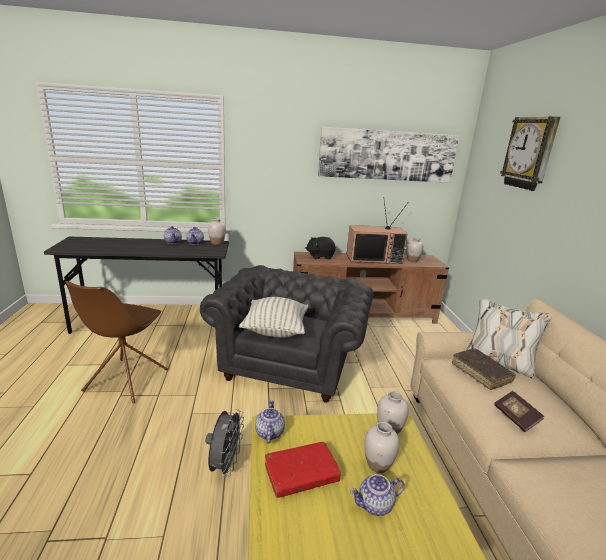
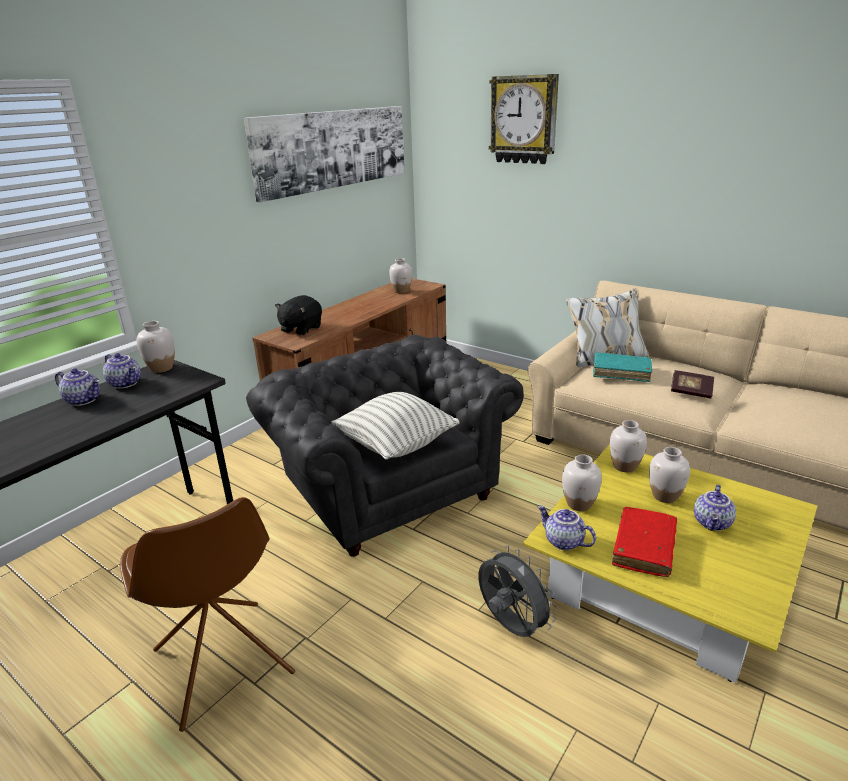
camera: 45 degrees left, 5 degrees up
(316, 425) = (579, 504): none -> white vase
(374, 258) = (362, 305): television -> none
(481, 373) = (621, 372): brown book -> turquoise book

